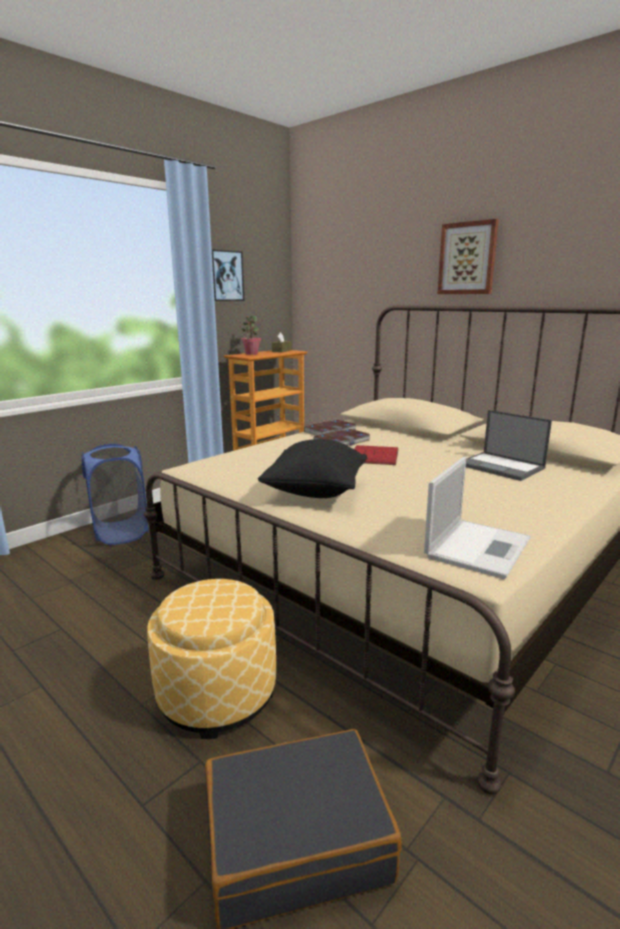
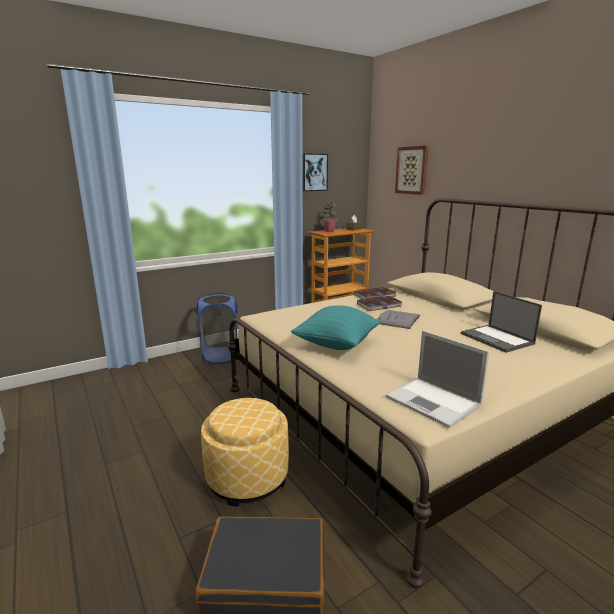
camera: 15 degrees right, 0 degrees up
(316, 492) = (337, 344): black pillow -> turquoise pillow
(375, 455) = (398, 319): red book -> grey book
(467, 258) = (501, 162): picture -> picture (412, 170)
(478, 547) = (434, 402): laptop -> laptop turned 90 degrees clockwise

